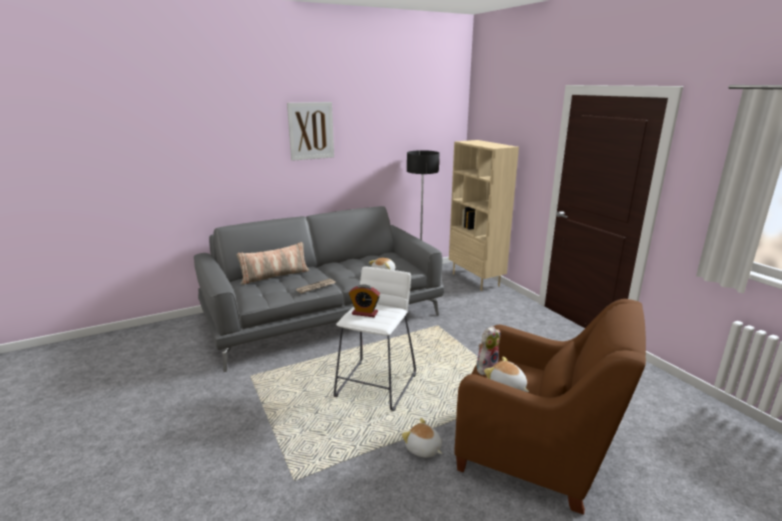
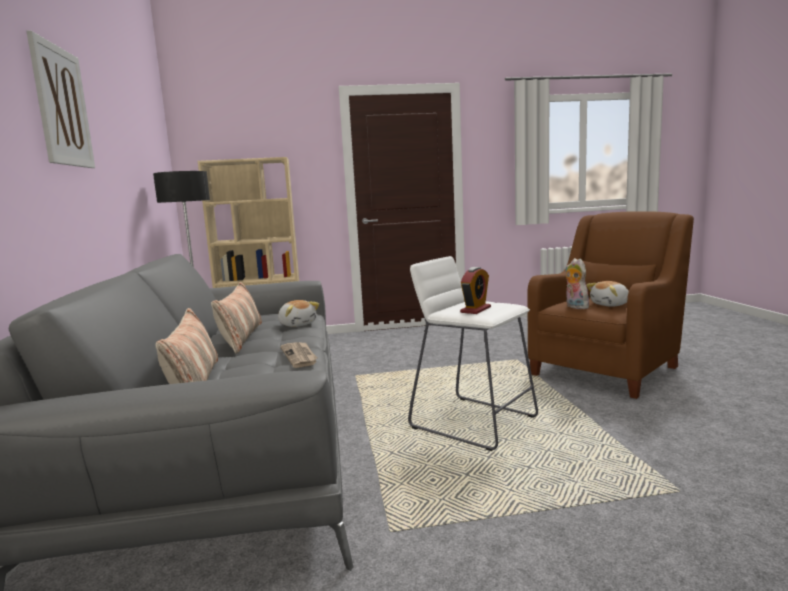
camera: 70 degrees left, 10 degrees down
(351, 266) = (241, 337): none -> pillow
(423, 449) = (605, 409): plush toy -> none

